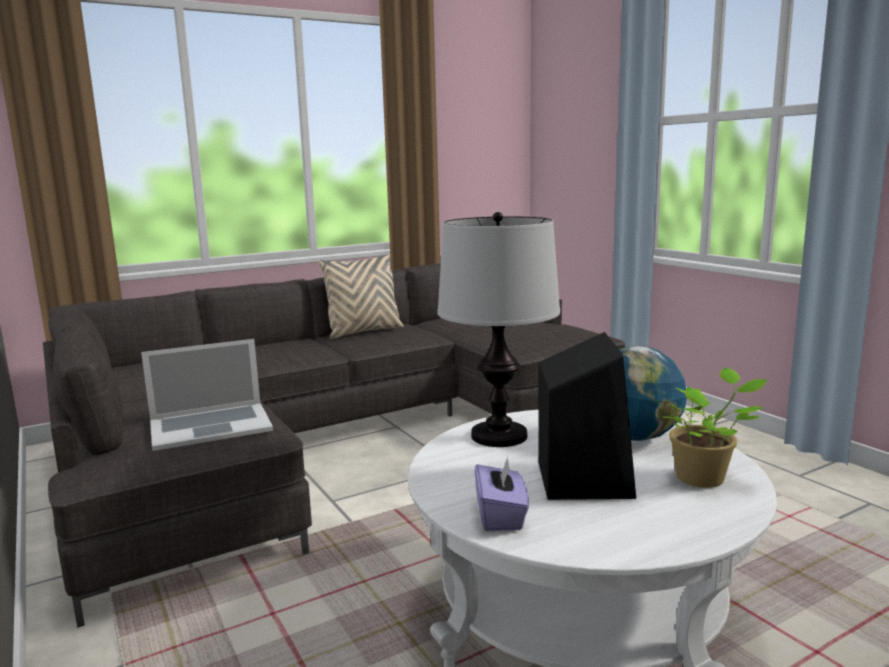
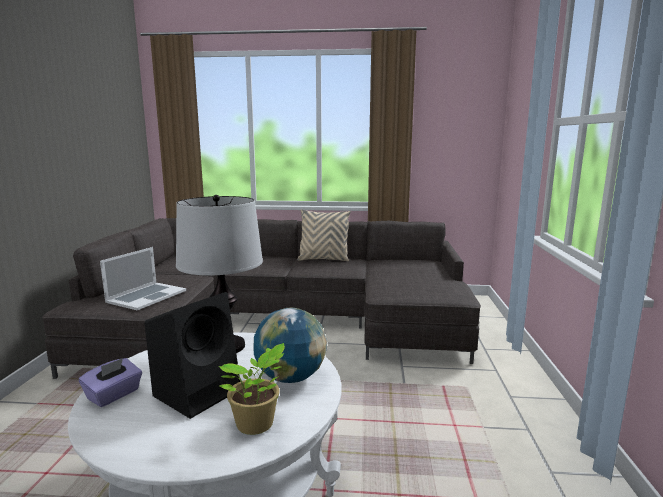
camera: 35 degrees right, 0 degrees up
(210, 426) = (146, 296): laptop -> laptop turned 75 degrees counterclockwise

